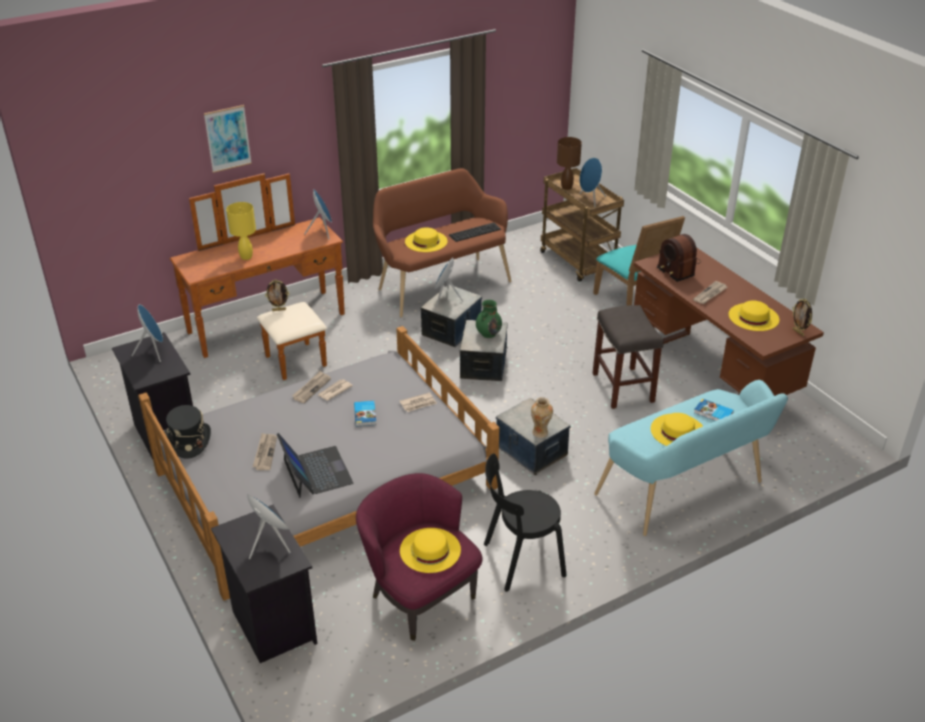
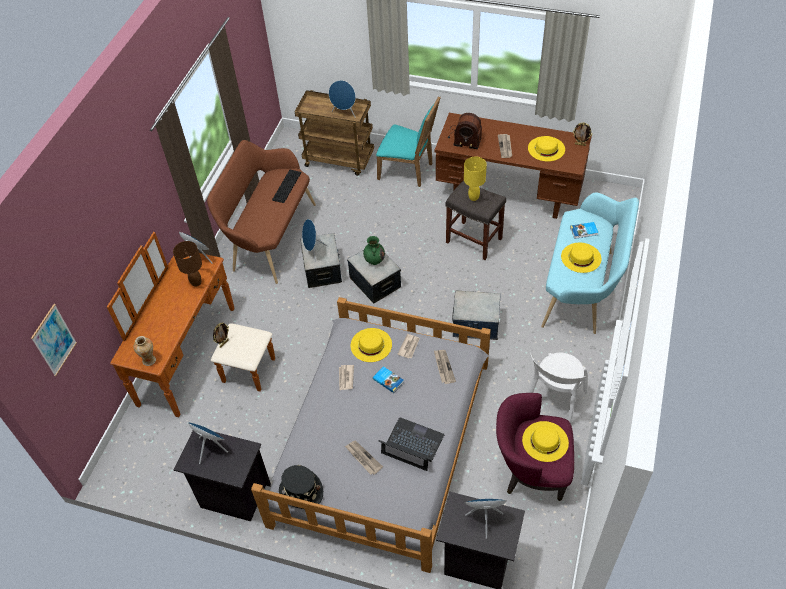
camera: 40 degrees left, 15 degrees up
(228, 138) = (109, 237): picture -> picture (54, 340)
(246, 257) = (171, 320): yellow table lamp -> yellow table lamp (474, 197)
(311, 388) = (328, 387): newspaper -> newspaper (443, 367)
(426, 241) = (263, 216): yellow hat -> yellow hat (371, 345)
(520, 560) = (554, 402): black chair -> white chair
(540, 433) = (491, 311): vase -> vase (149, 360)
(566, 187) = (316, 111): brown table lamp -> brown table lamp (196, 282)

